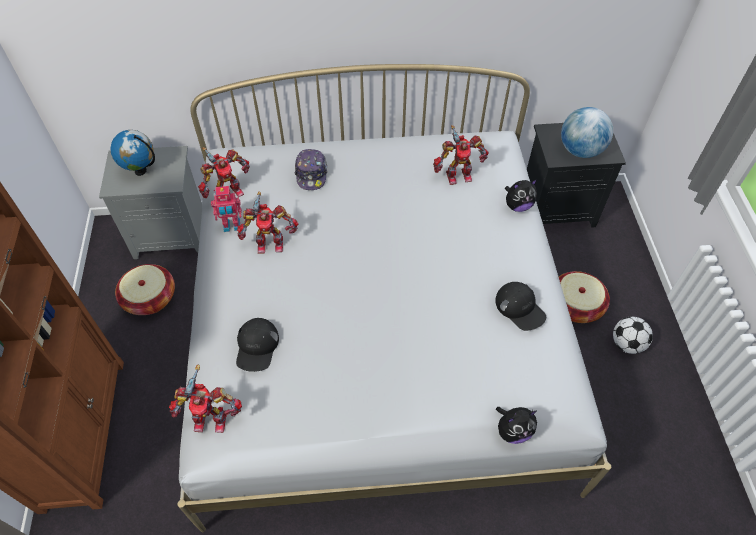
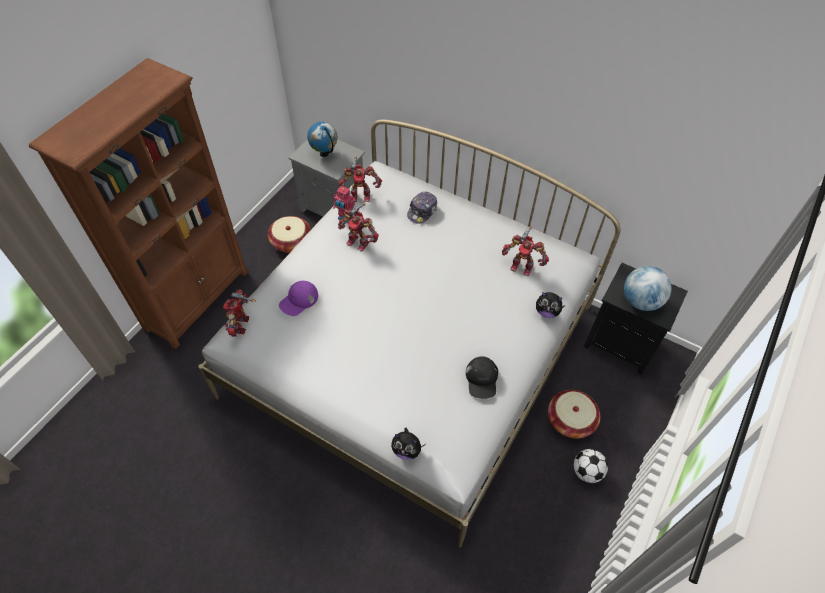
camera: 35 degrees right, 0 degrees up
(211, 418) = (241, 325): toy robot -> toy robot turned 60 degrees clockwise
(257, 347) = (299, 300): black cap -> purple cap

